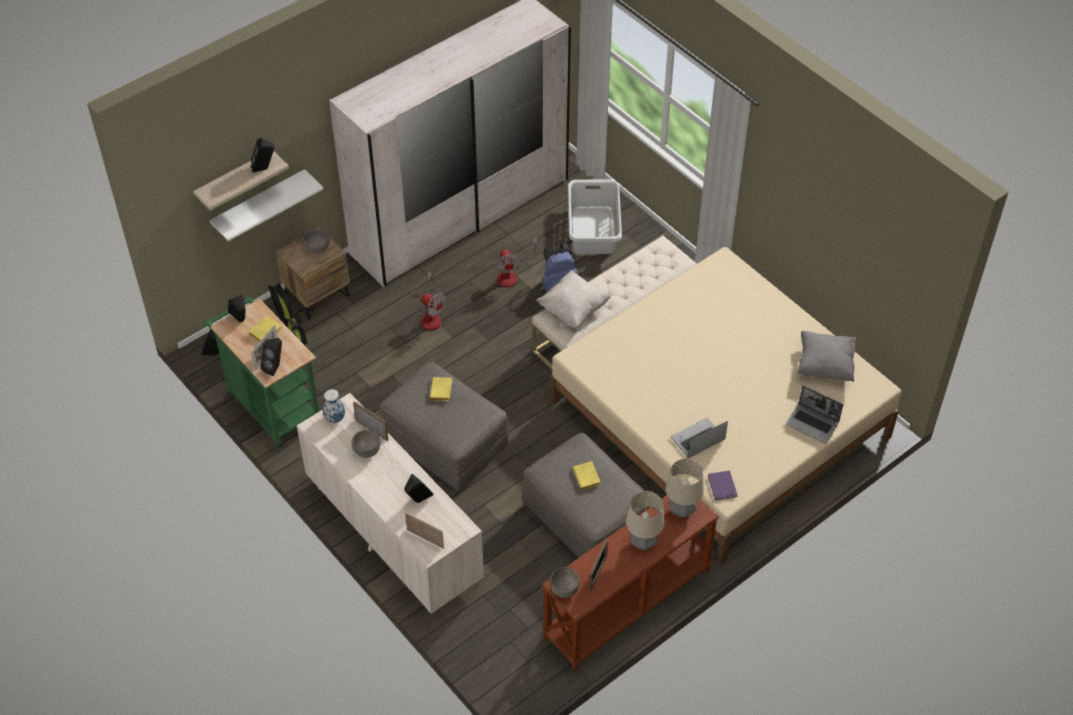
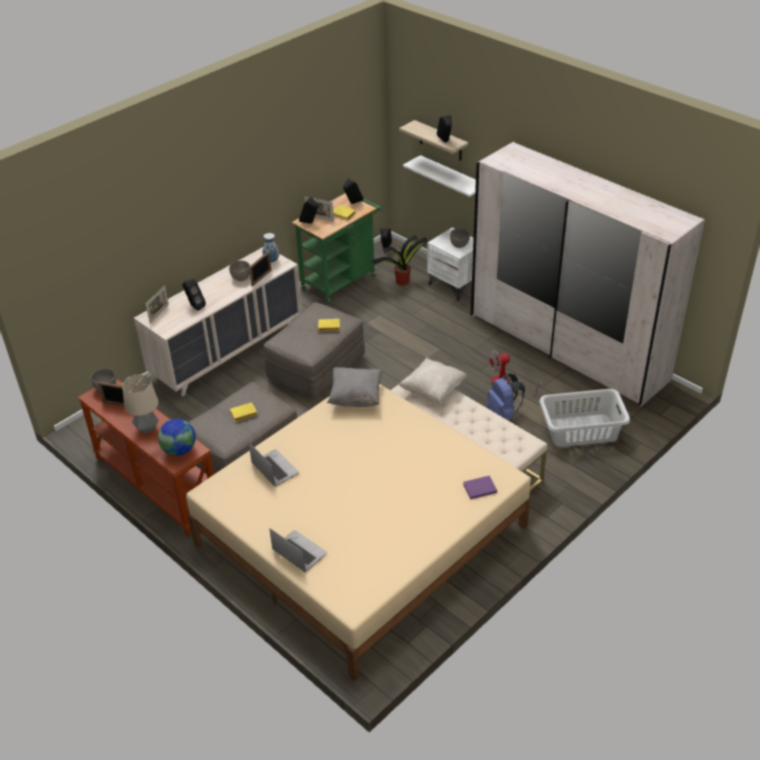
camera: 85 degrees right, 10 degrees down
(316, 294) = (455, 285): brown nightstand -> white nightstand
(431, 316) = (447, 344): fan -> none
(682, 511) = (179, 450): table lamp -> globe
(722, 487) = (220, 488): purple book -> purple book (478, 488)
(812, 424) = (298, 552): laptop -> laptop turned 105 degrees clockwise
(825, 366) = (377, 561): grey pillow -> grey pillow (356, 397)

